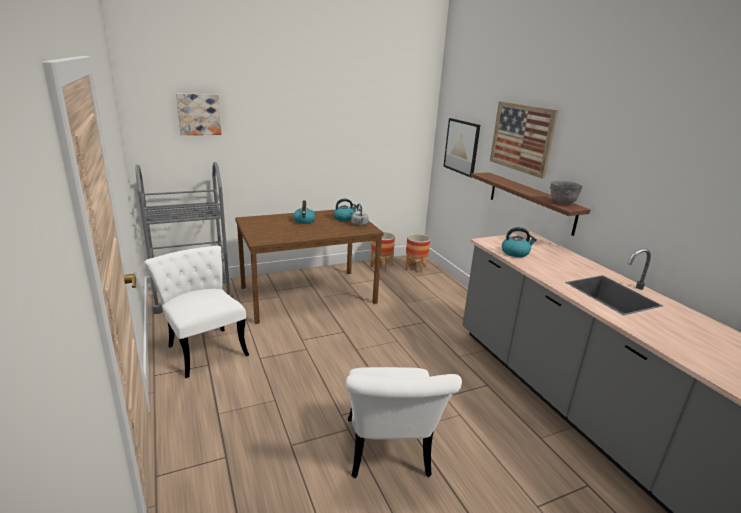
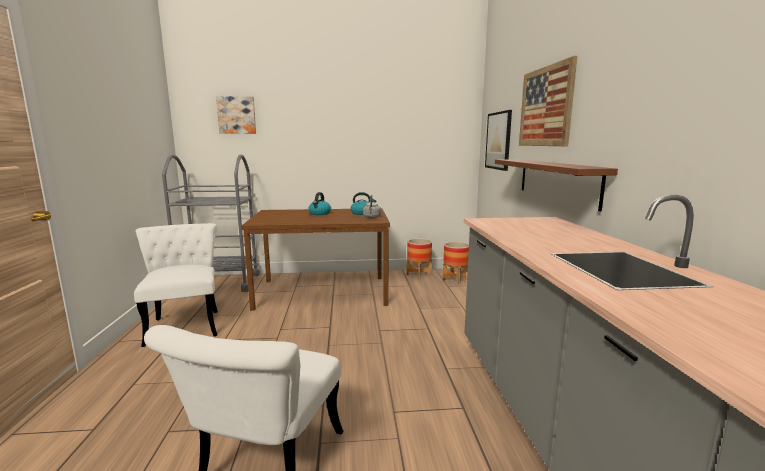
camera: 20 degrees right, 10 degrees down
(515, 253) = (509, 229): kettle -> none
(562, 203) = (580, 166): grey bowl -> none

